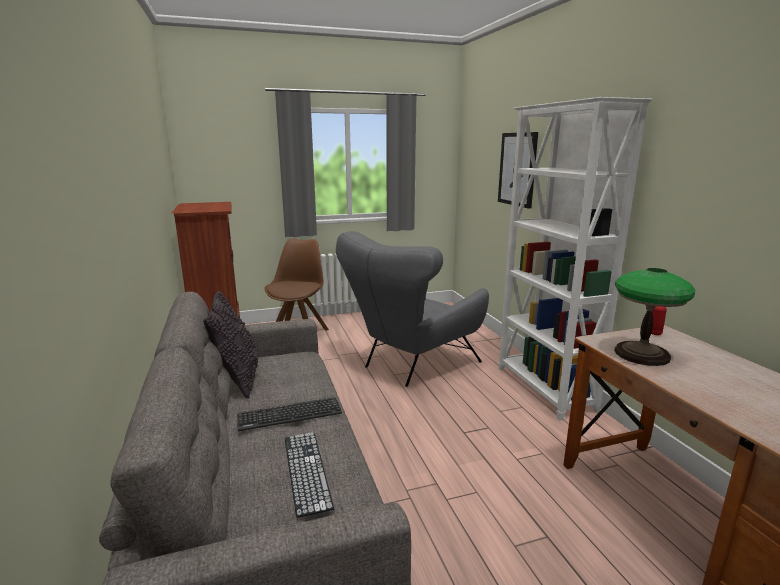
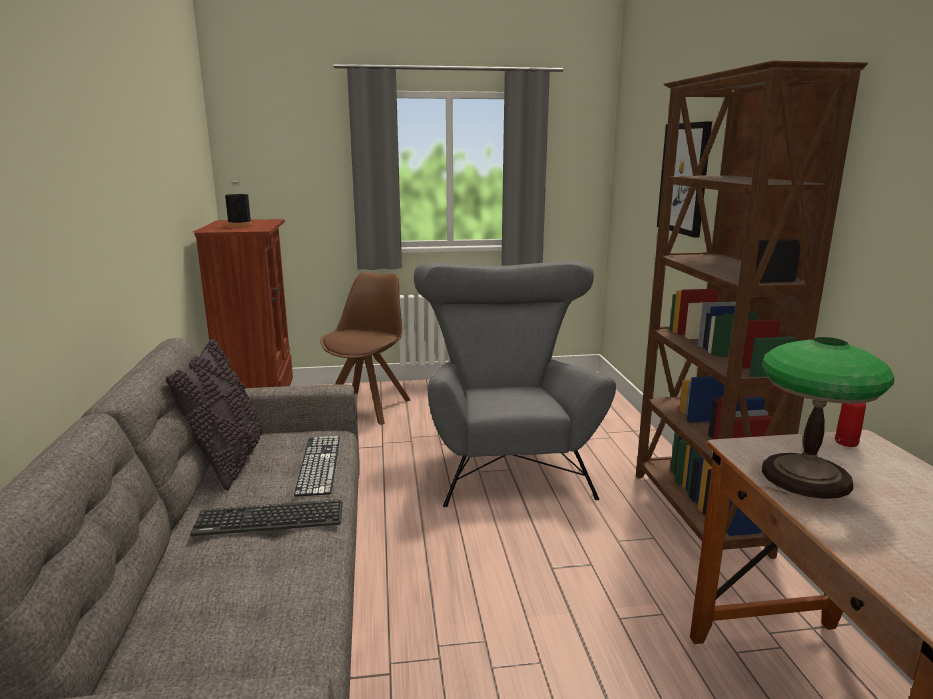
camera: 10 degrees right, 0 degrees up
(203, 207) = (239, 225): none -> black bottle
(306, 470) = (252, 604): keyboard -> keyboard (319, 464)
(410, 365) = (506, 459): grey armchair -> grey armchair turned 120 degrees clockwise
(544, 389) = (697, 513): white bookcase -> brown bookcase

